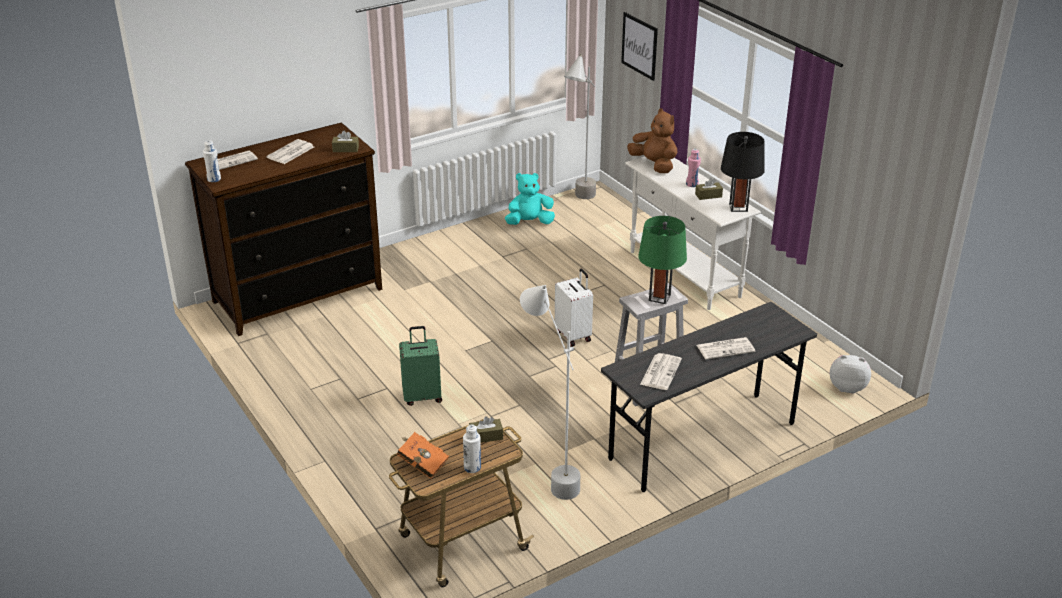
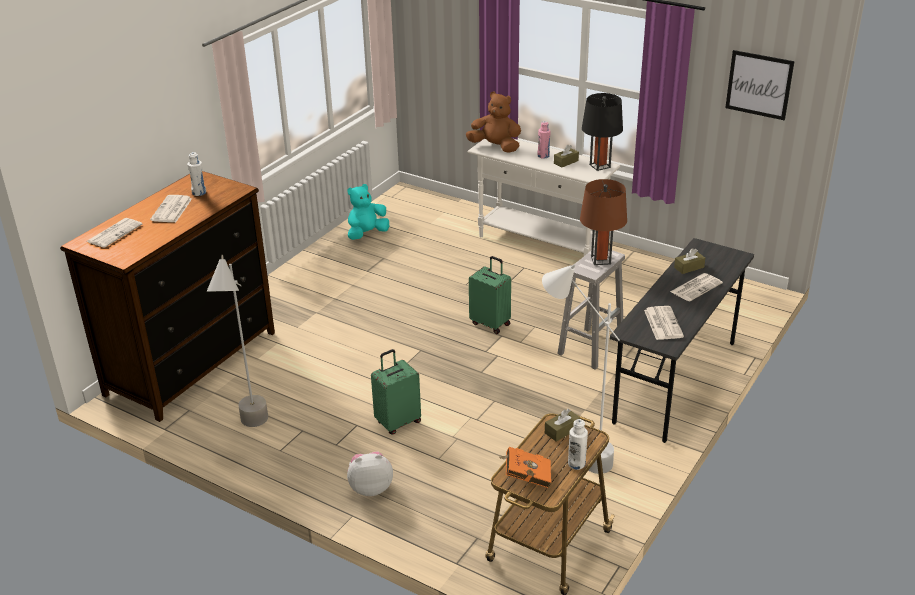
camera: 25 degrees left, 0 degrees up
(214, 179) = (112, 255): white bottle -> white bottle (199, 193)
(345, 149) = (227, 193): brown tissue box -> brown tissue box (689, 267)
(574, 335) = (491, 323): white suitcase -> green suitcase
(579, 202) = (397, 204): grey floor lamp -> grey floor lamp (252, 433)
(639, 46) = (440, 39): picture -> picture (759, 85)
(659, 297) = (601, 260): green table lamp -> brown table lamp
(847, 387) = (747, 300): plush toy -> plush toy (370, 487)

